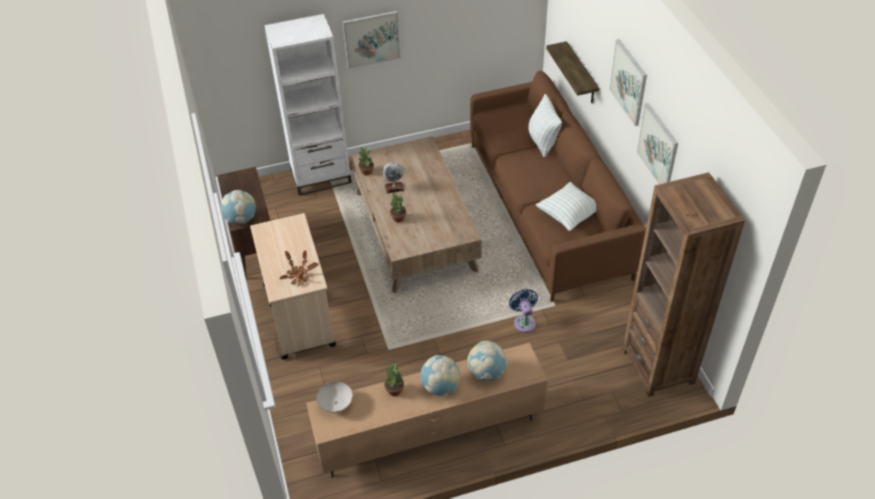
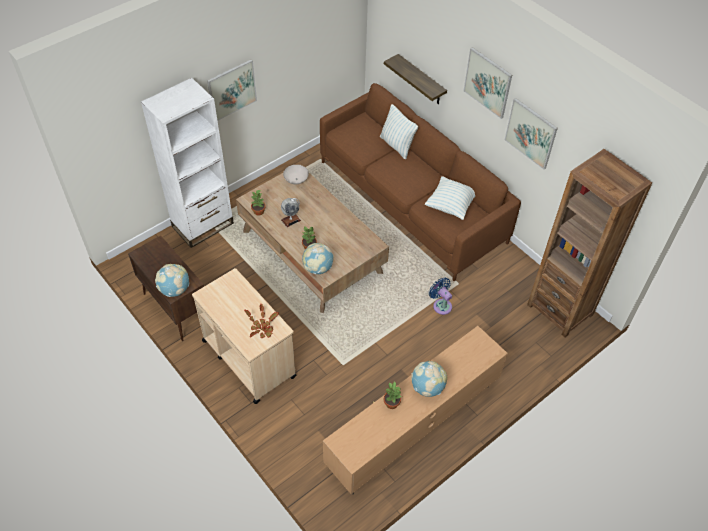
camera: 25 degrees left, 5 degrees up
(336, 403) = (348, 432): white bowl -> white bowl (296, 180)
(486, 372) = (457, 362): globe -> globe (318, 268)

